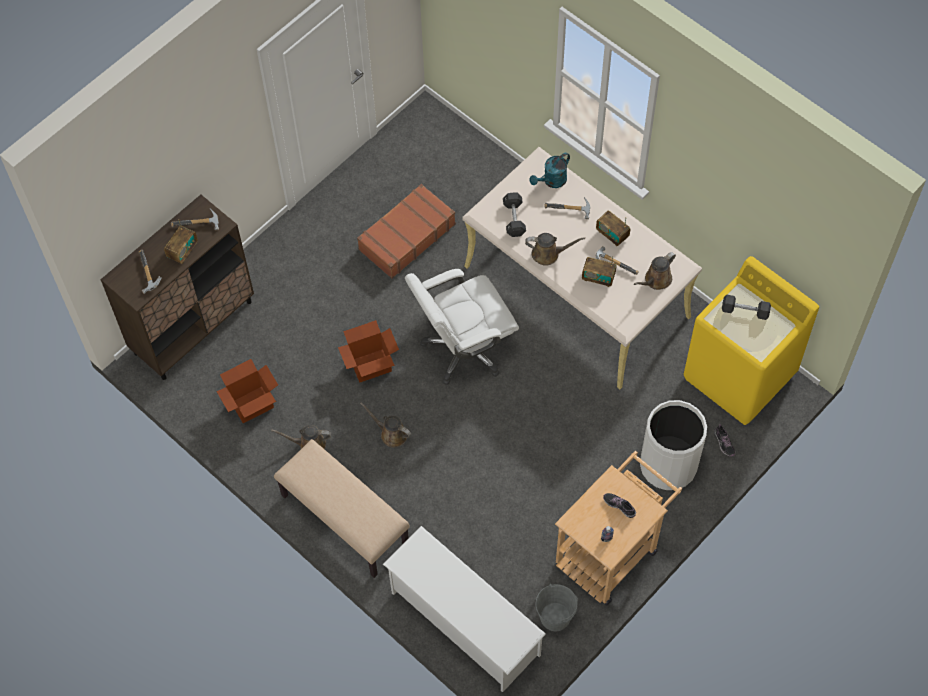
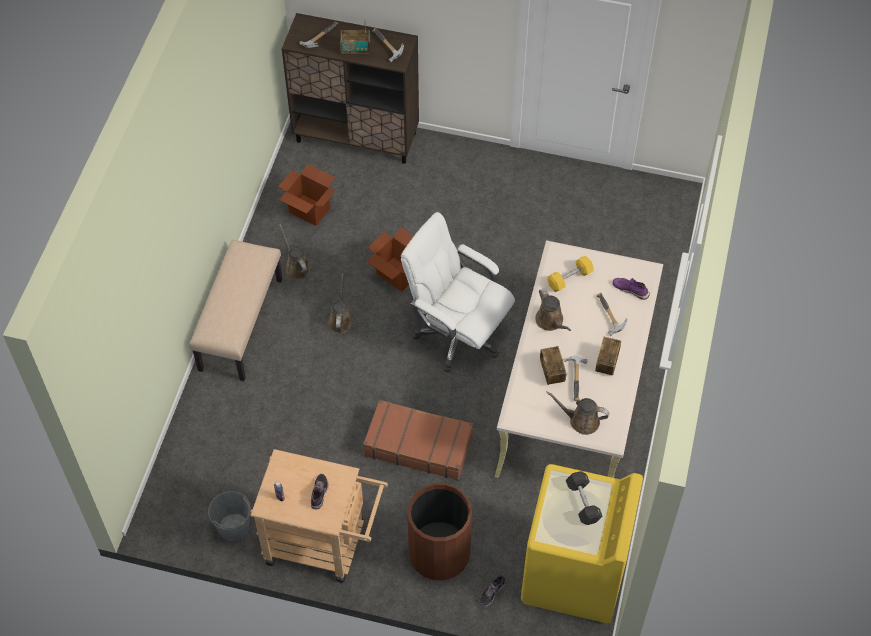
camera: 60 degrees right, 5 degrees down
(406, 237) = (541, 240): brown suitcase -> brown suitcase (418, 445)
(464, 623) = (191, 458): white shoe rack -> none
(514, 219) = (569, 278): black dumbbell -> yellow dumbbell
(551, 181) = (630, 289): turquoise watering can -> purple shoe
(668, 465) = (439, 553): white trash can -> brown trash can

